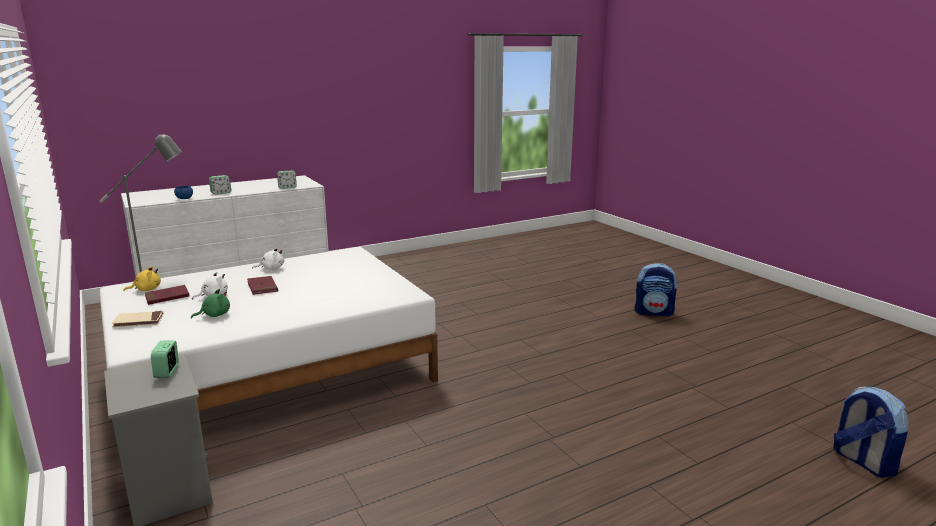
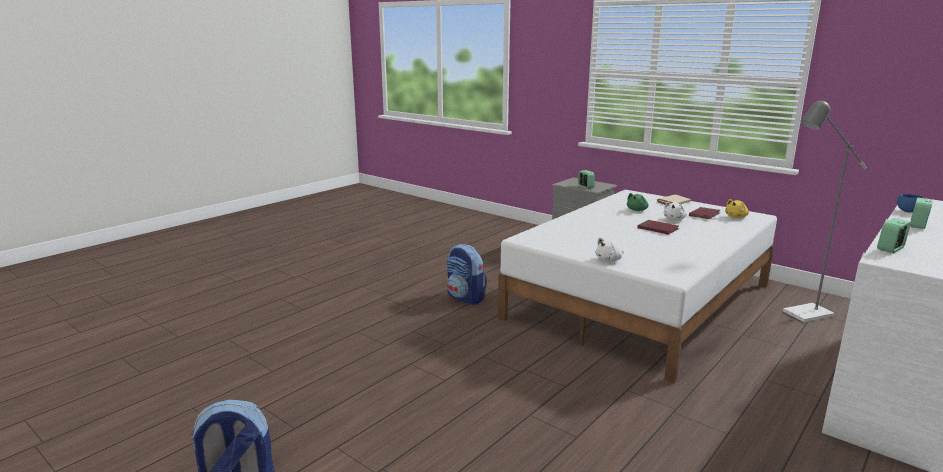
camera: 160 degrees right, 0 degrees up
(271, 268) = (698, 245): white plush toy -> white plush toy (609, 260)
(862, 461) = (152, 317): backpack -> backpack (466, 298)

